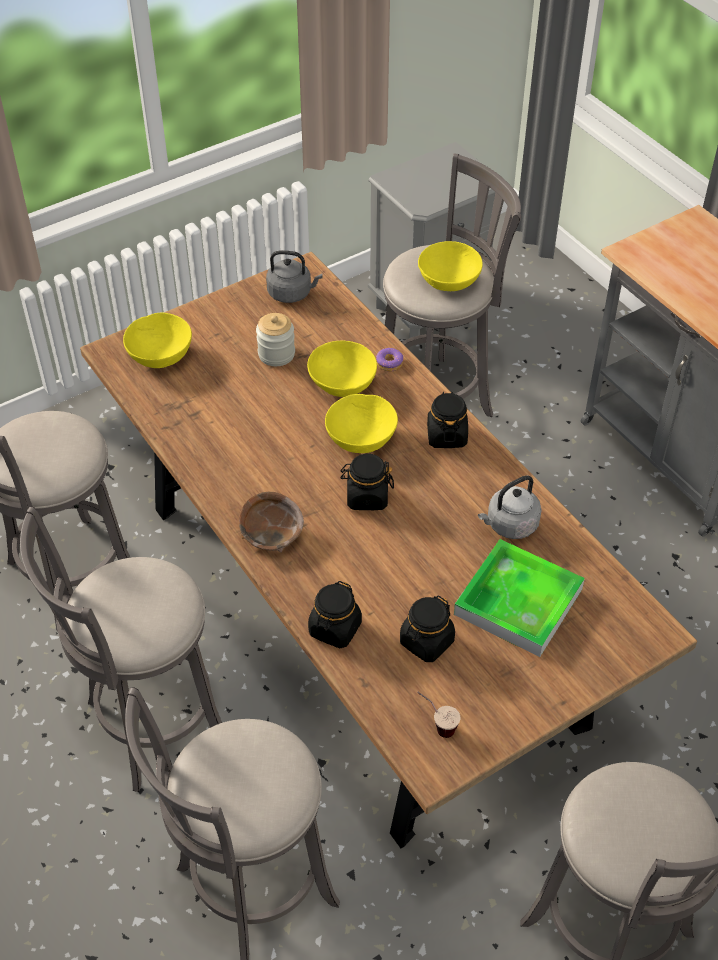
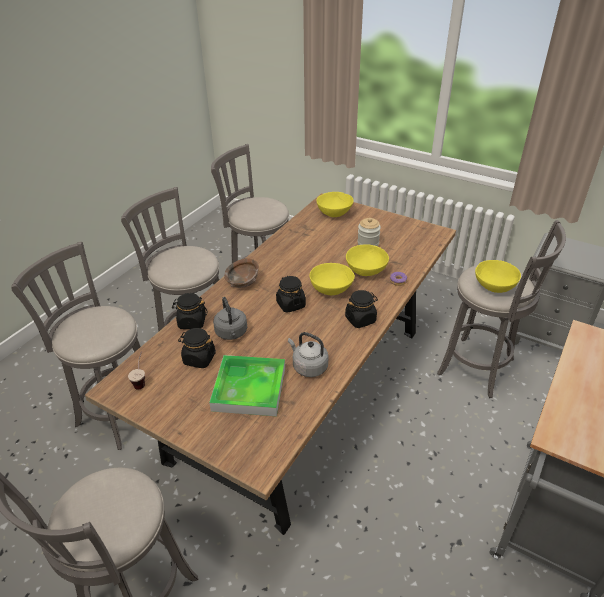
camera: 65 degrees right, 10 degrees down
(292, 293) = (417, 234): grey kettle -> grey kettle (231, 333)

